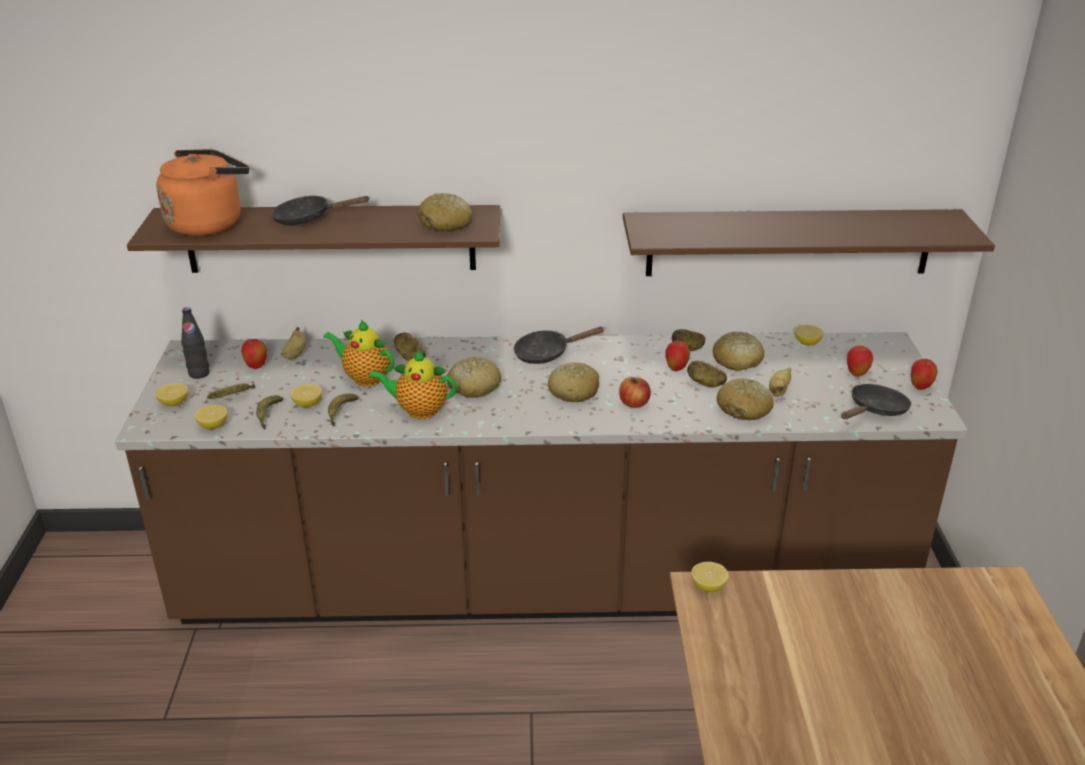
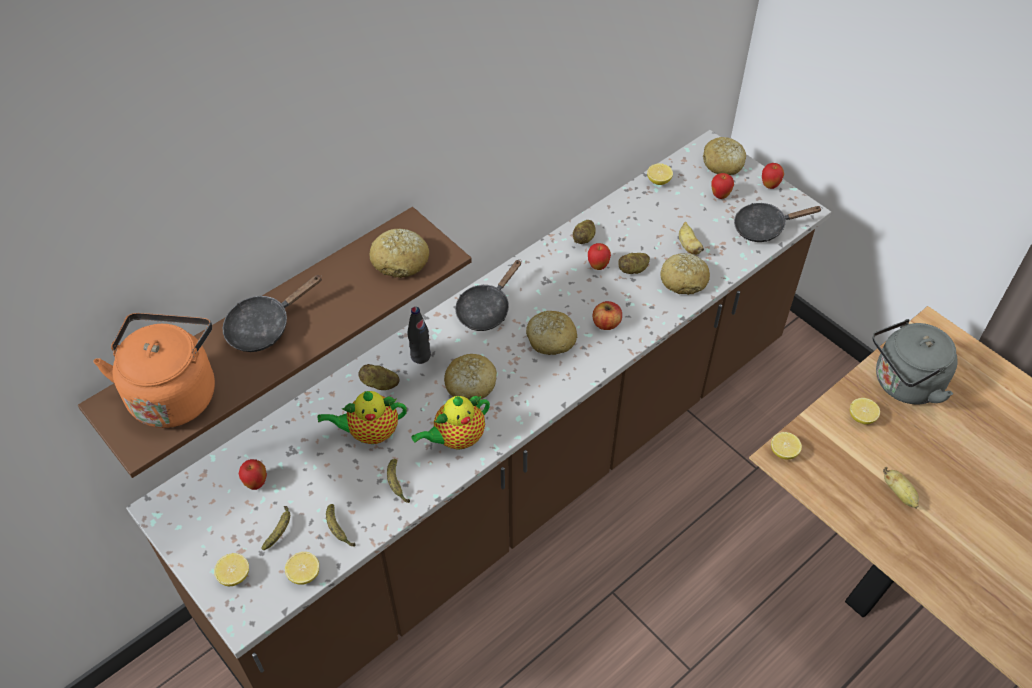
camera: 40 degrees left, 20 degrees up
(199, 373) = (212, 527): black bottle -> black bottle (420, 356)
(295, 354) = (274, 446): banana -> banana (899, 494)
(307, 404) = (357, 494): lemon -> lemon (861, 417)
(737, 361) = (631, 231): bread -> bread (723, 163)
(788, 242) = (631, 108): brown shelf -> none
(875, 410) = (764, 227): black frying pan -> black frying pan turned 105 degrees counterclockwise
(912, 608) = (903, 384): none -> grey kettle

